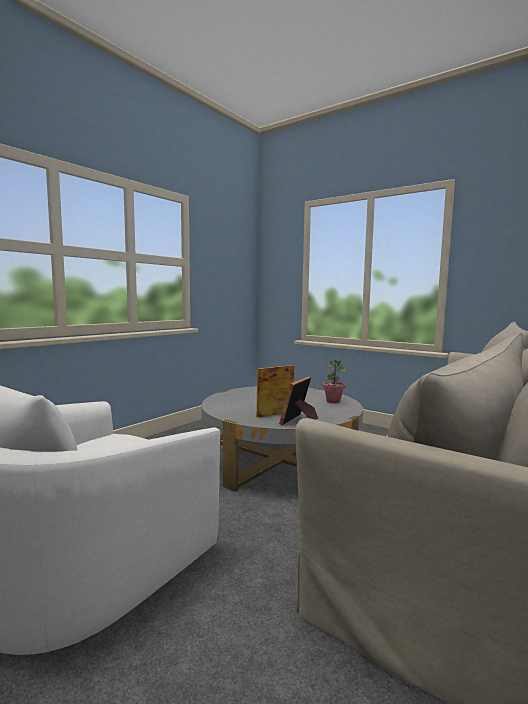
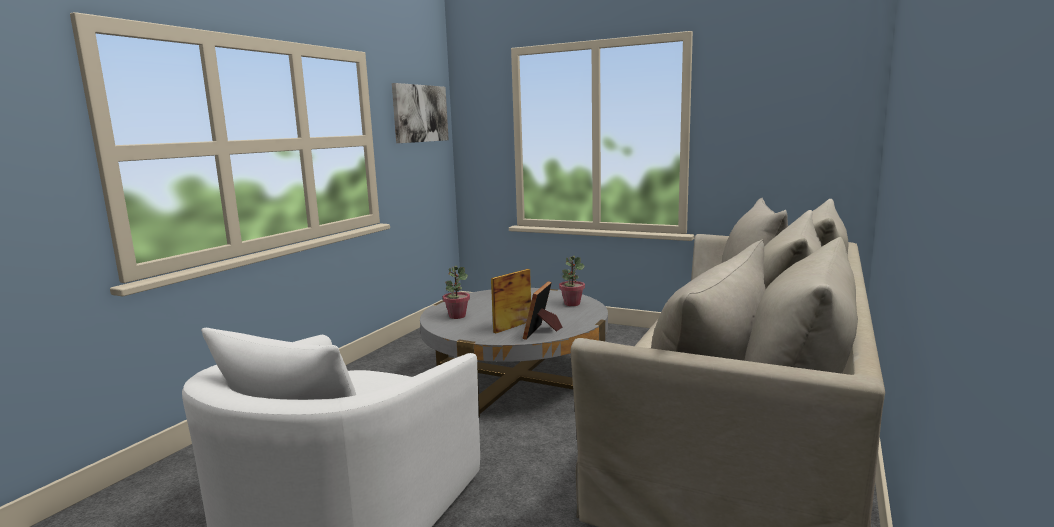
camera: 10 degrees left, 5 degrees up
(231, 249) = (420, 113): none -> picture
(233, 402) = (457, 316): none -> potted plant

